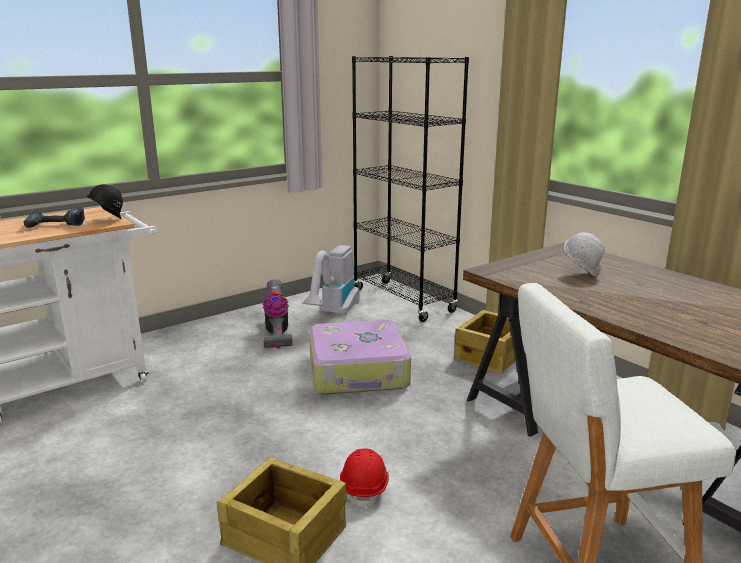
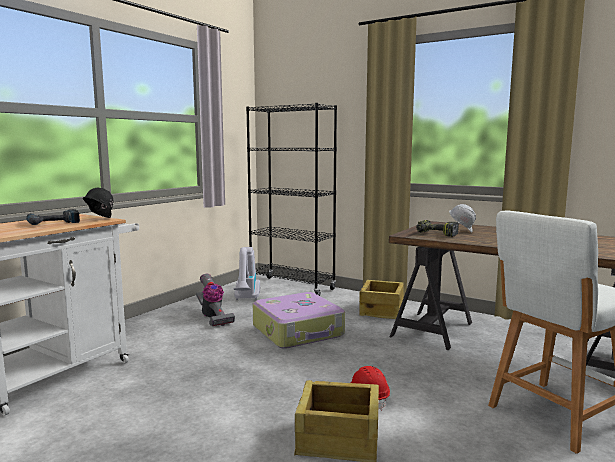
camera: 20 degrees left, 10 degrees down
(533, 274) = (435, 234): none -> power drill

